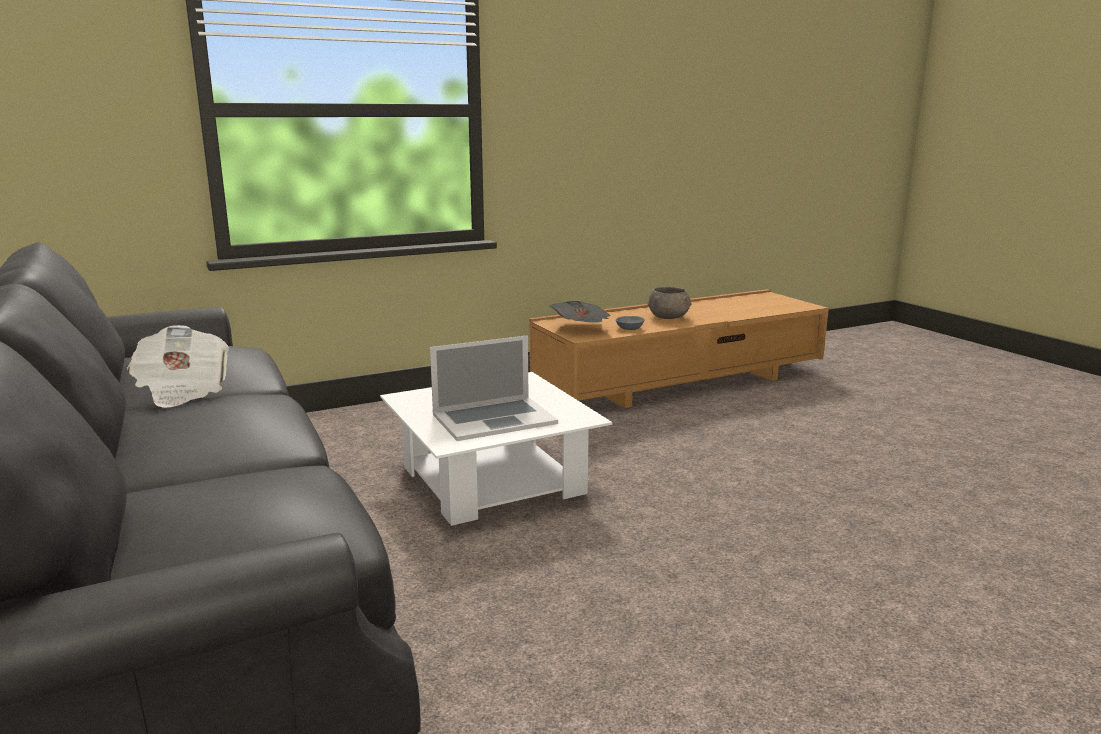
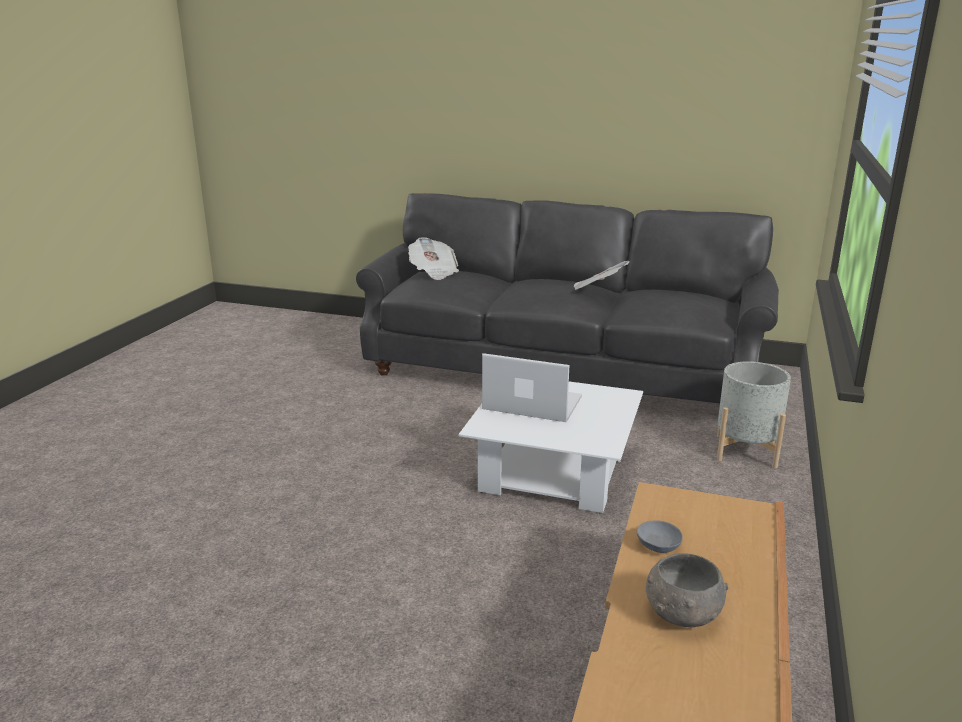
camera: 135 degrees right, 5 degrees up
(324, 431) = (746, 451): none -> grey planter
(494, 419) = (532, 403): laptop -> laptop turned 90 degrees clockwise
(581, 329) = (694, 513): newspaper -> newspaper (433, 272)

